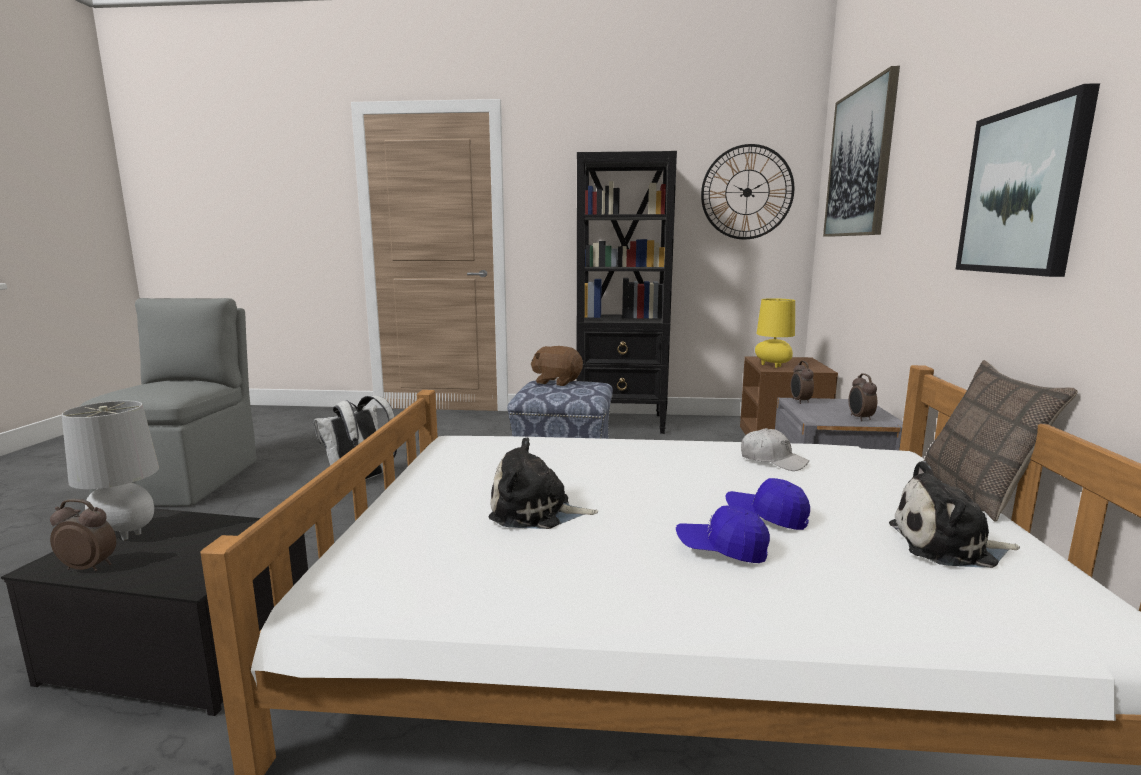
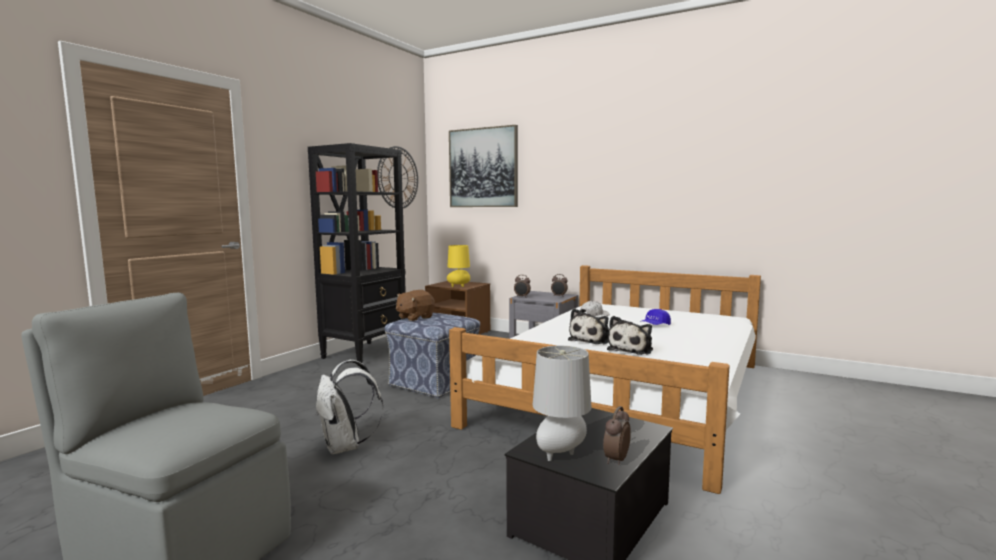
camera: 65 degrees left, 5 degrees down
(721, 550) = (682, 334): blue cap -> none
(948, 546) = (686, 316): plush toy -> plush toy (591, 340)
(977, 493) = (642, 306): pillow -> none
(1022, 191) = (628, 192): picture -> none

